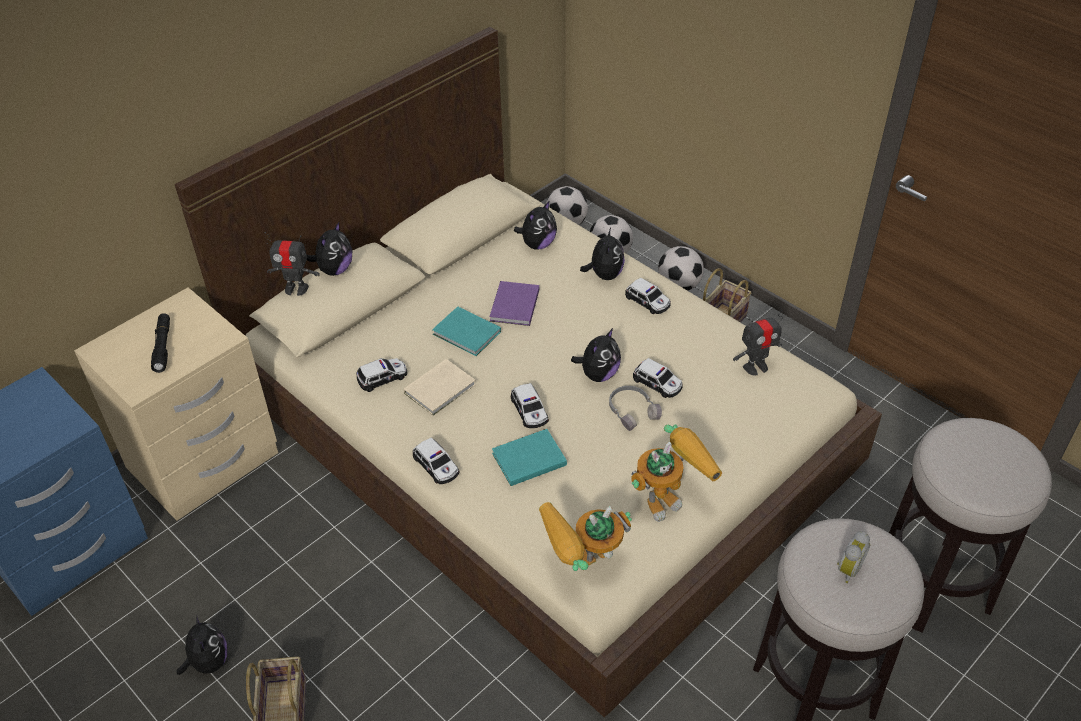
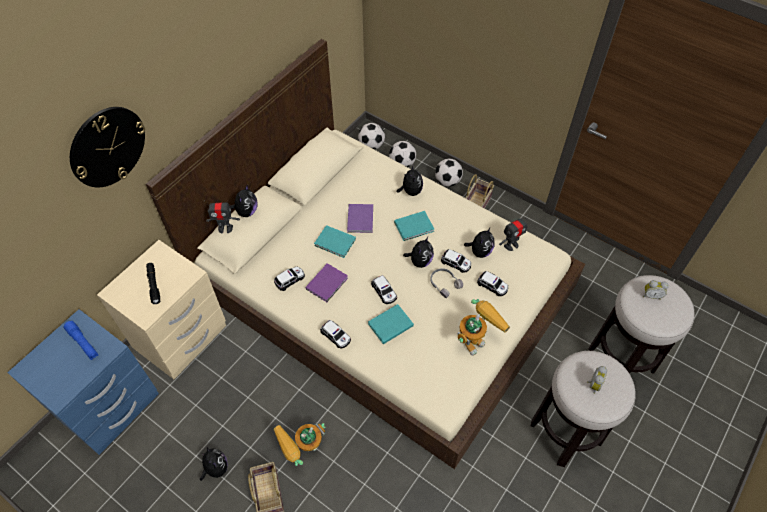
camera: 10 degrees left, 10 degrees up
(34, 413) = (83, 343): none -> blue flashlight
(119, 106) = (107, 147): none -> wall clock
(442, 388) = (328, 283): beige book -> purple book
(537, 244) = (365, 174): plush toy -> plush toy (479, 251)
(583, 567) = (435, 391): toy robot -> toy robot (303, 451)
(601, 325) = (415, 227): none -> turquoise book
(648, 301) = (440, 207): toy car -> toy car (492, 286)
(975, 446) = (651, 295): none -> alarm clock

